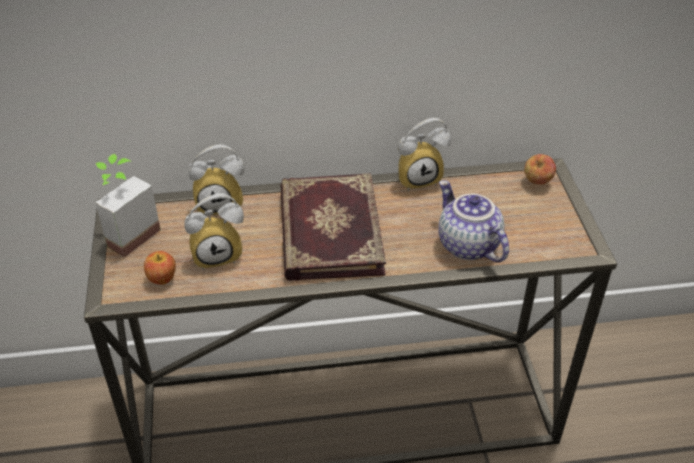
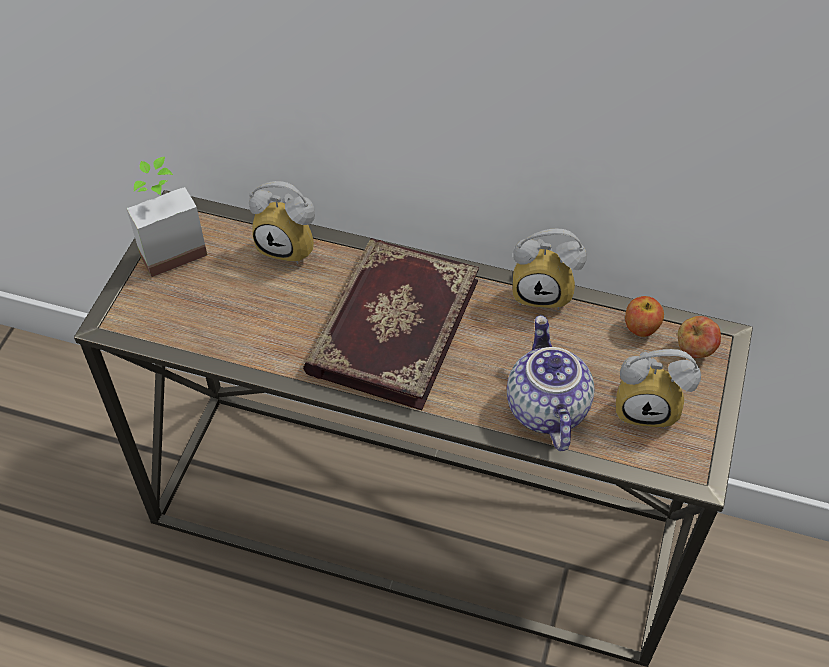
camera: 25 degrees right, 10 degrees up
(162, 278) = (176, 319): apple -> apple (641, 327)
(218, 254) = (252, 310): alarm clock -> alarm clock (648, 406)

